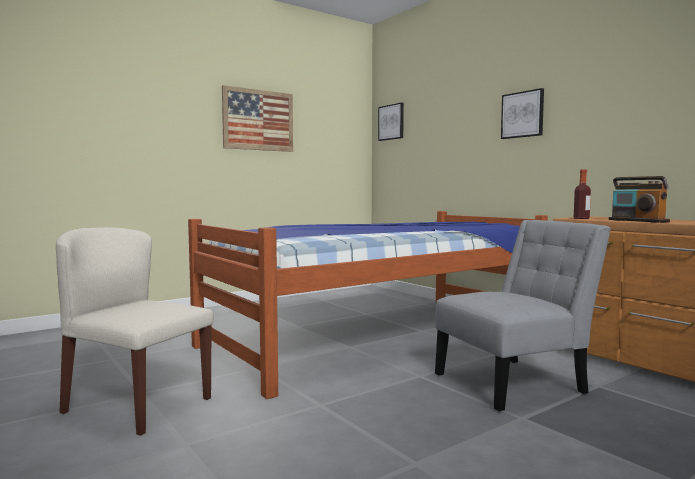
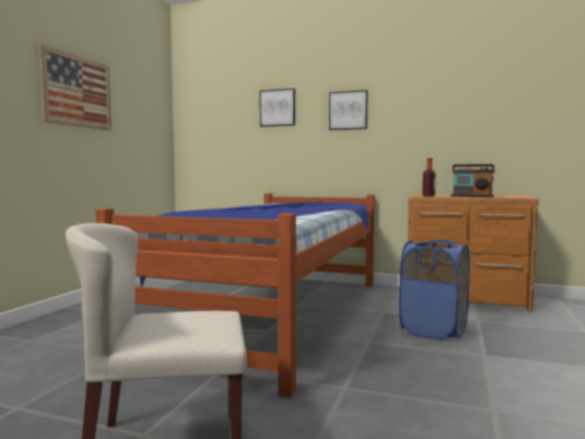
camera: 35 degrees left, 0 degrees up
(391, 122) = (200, 106): picture -> picture (277, 108)
(515, 382) = (433, 330): grey chair -> blue laundry basket

